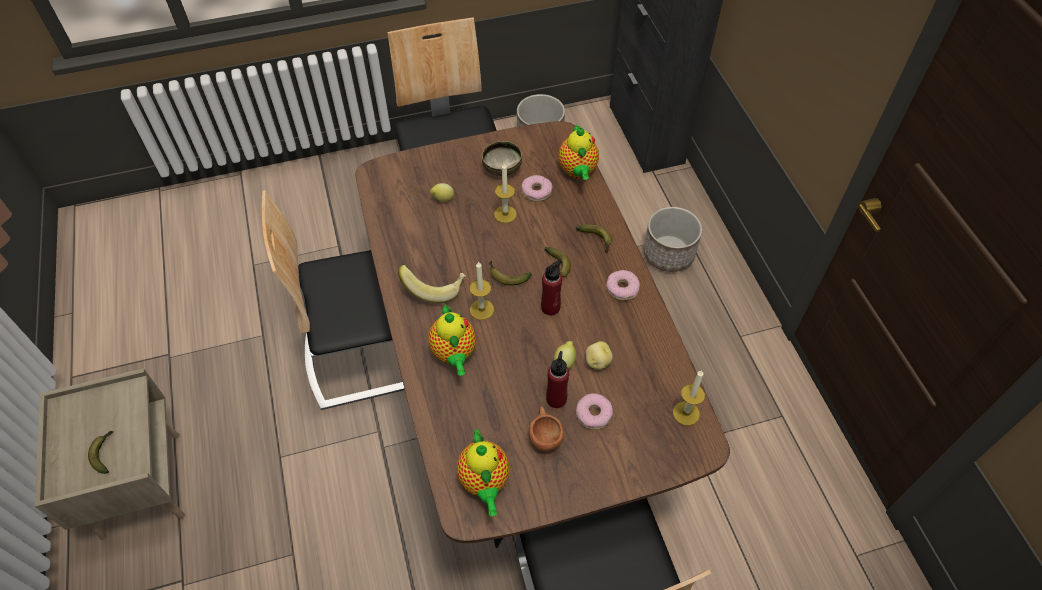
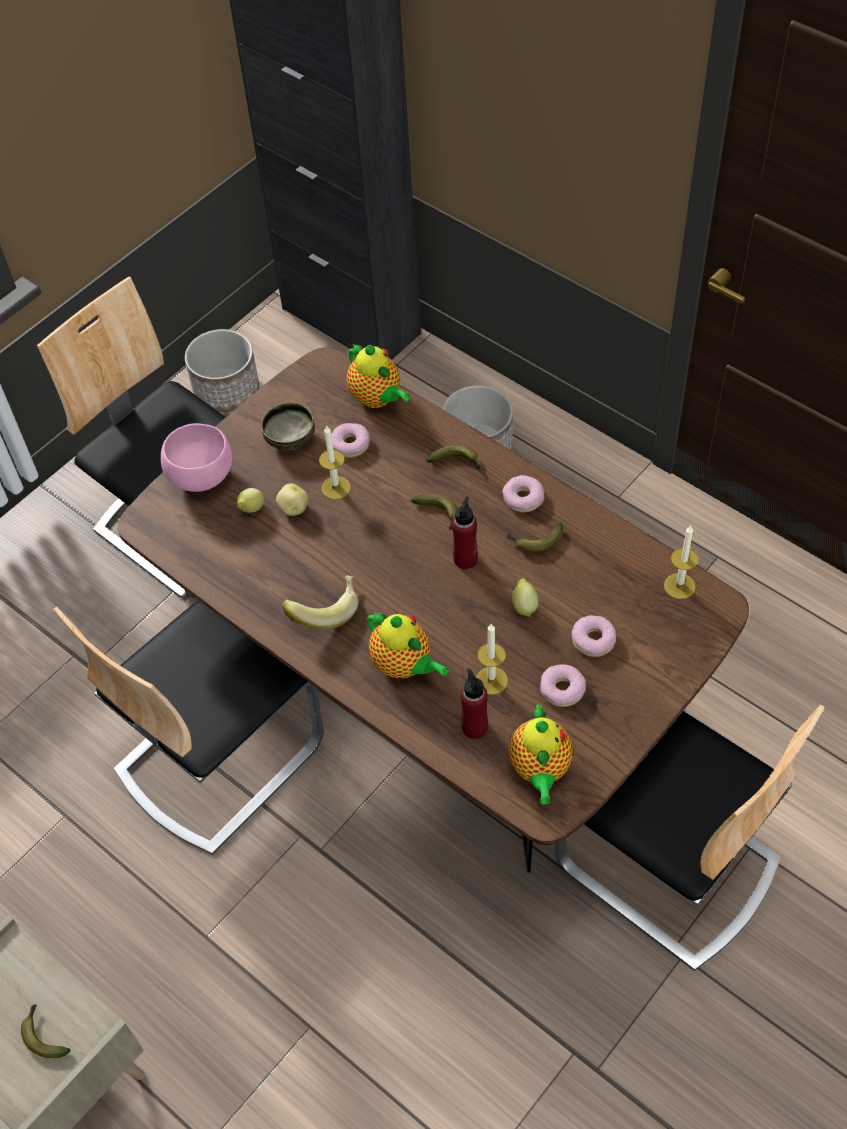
camera: 30 degrees left, 0 degrees up
(430, 163) = (201, 476): none -> pink bowl
(481, 309) = (395, 603): candle -> candle (491, 680)
(484, 482) = (540, 769): teapot -> teapot turned 45 degrees clockwise
(506, 276) = (392, 553): banana -> banana (535, 541)
(544, 435) = (562, 689): brown cup -> donut
(556, 399) = (545, 647): red bottle -> red bottle (475, 727)
(597, 362) = (556, 587): potato -> potato (293, 508)

